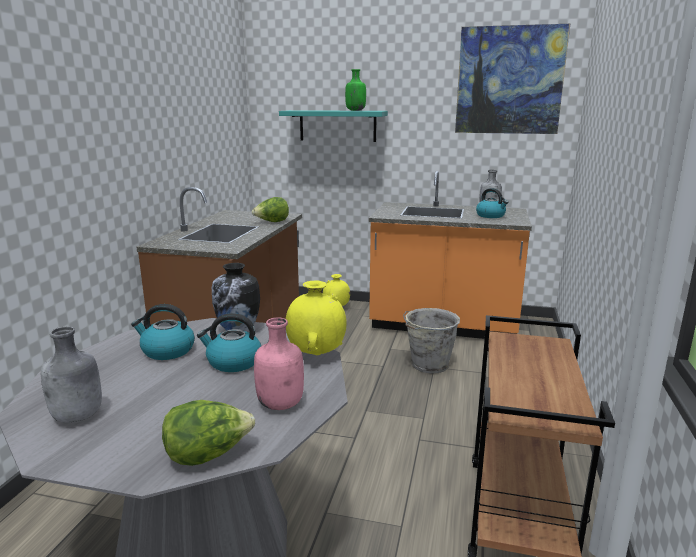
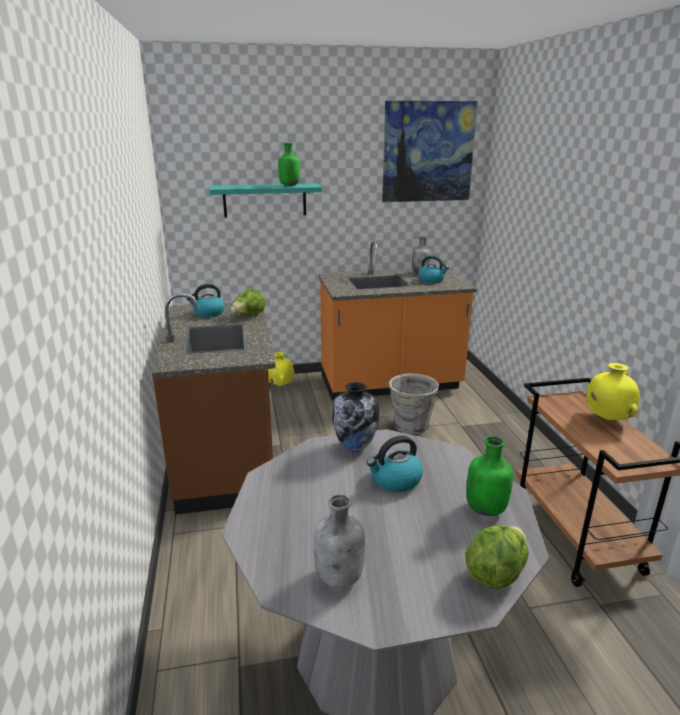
camera: 25 degrees left, 5 degrees up
(167, 351) = (320, 485): kettle -> kettle (208, 313)
(281, 404) = (486, 508): pink bottle -> green bottle
(316, 354) = (450, 453): yellow vase -> yellow vase (606, 419)

